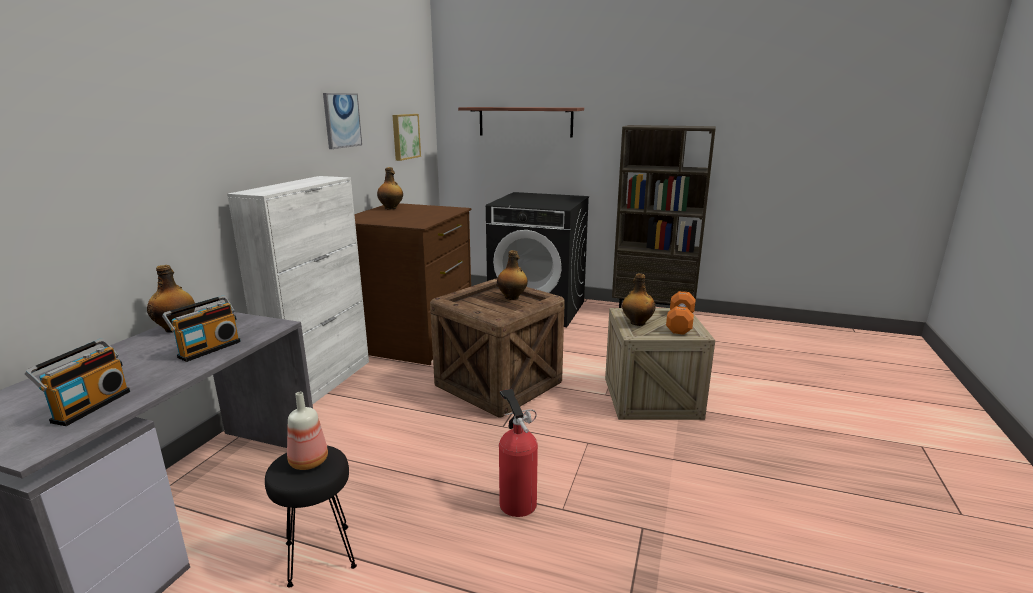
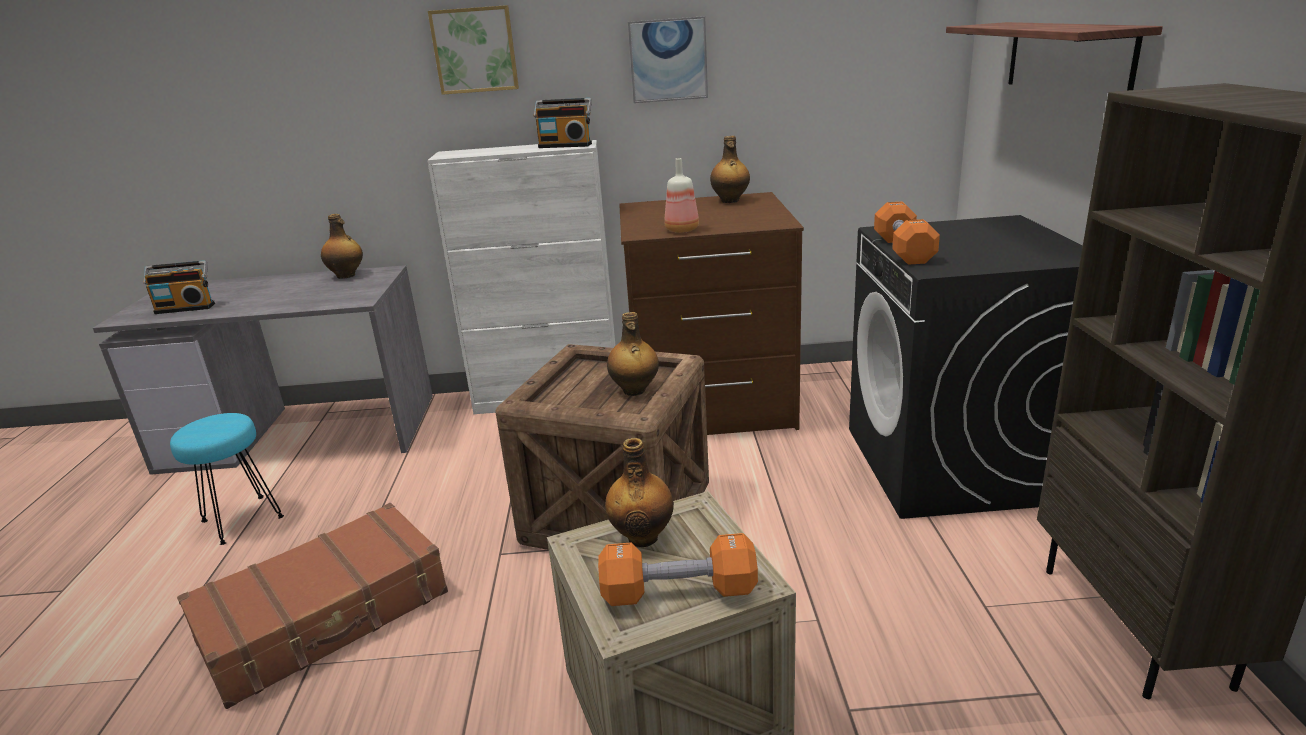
camera: 70 degrees right, 5 degrees up
(208, 349) = (296, 300): radio -> radio (566, 145)
(307, 462) = (212, 427): bottle -> bottle (681, 230)
(319, 556) = (241, 520): black stool -> turquoise stool
(405, 136) = (845, 82): picture -> picture (475, 50)
(516, 501) = (326, 617): fire extinguisher -> brown suitcase
(532, 205) = (903, 250): none -> orange dumbbell

